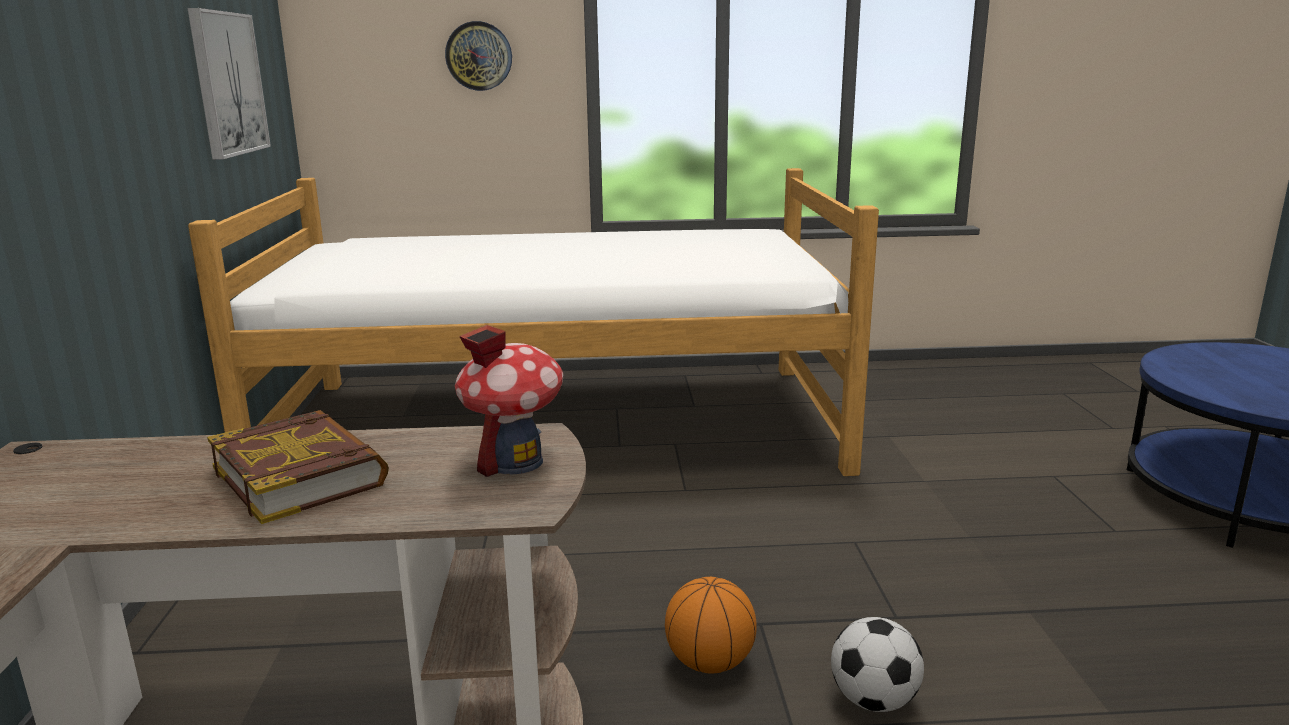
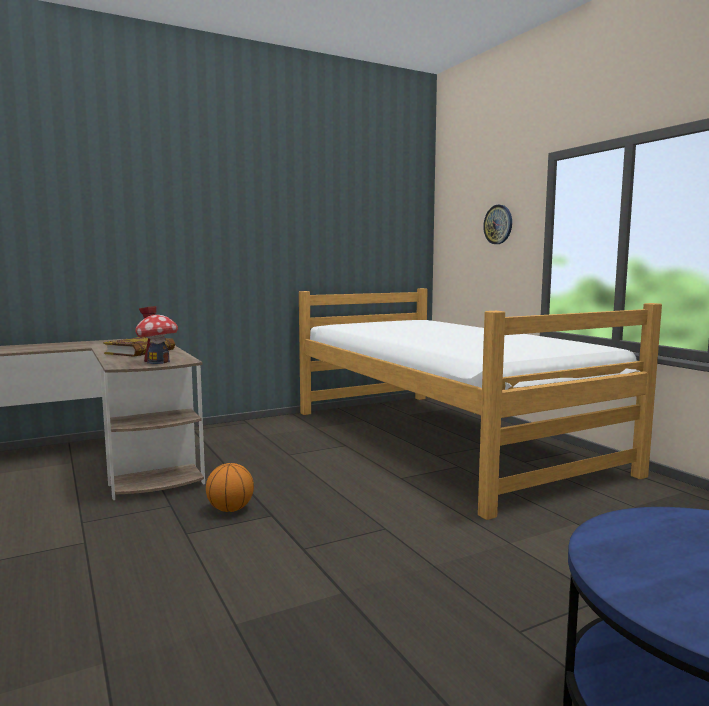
camera: 65 degrees right, 10 degrees down
(227, 84) = (360, 238): picture -> none
(873, 700) = (216, 550): football -> none

